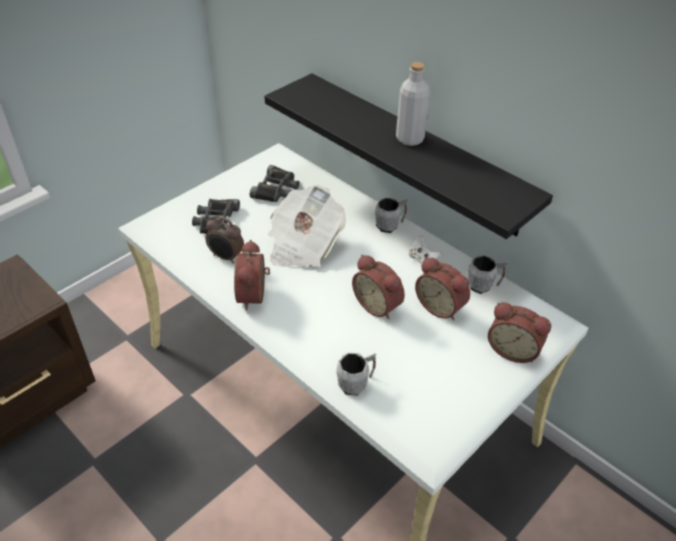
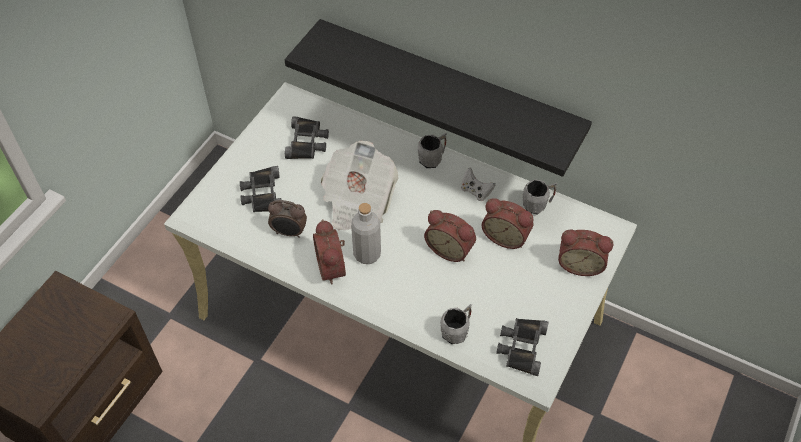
camera: 15 degrees left, 10 degrees up
(410, 139) = (446, 84): grey bottle -> grey bottle (367, 254)
(421, 416) = (521, 347): none -> black binoculars

